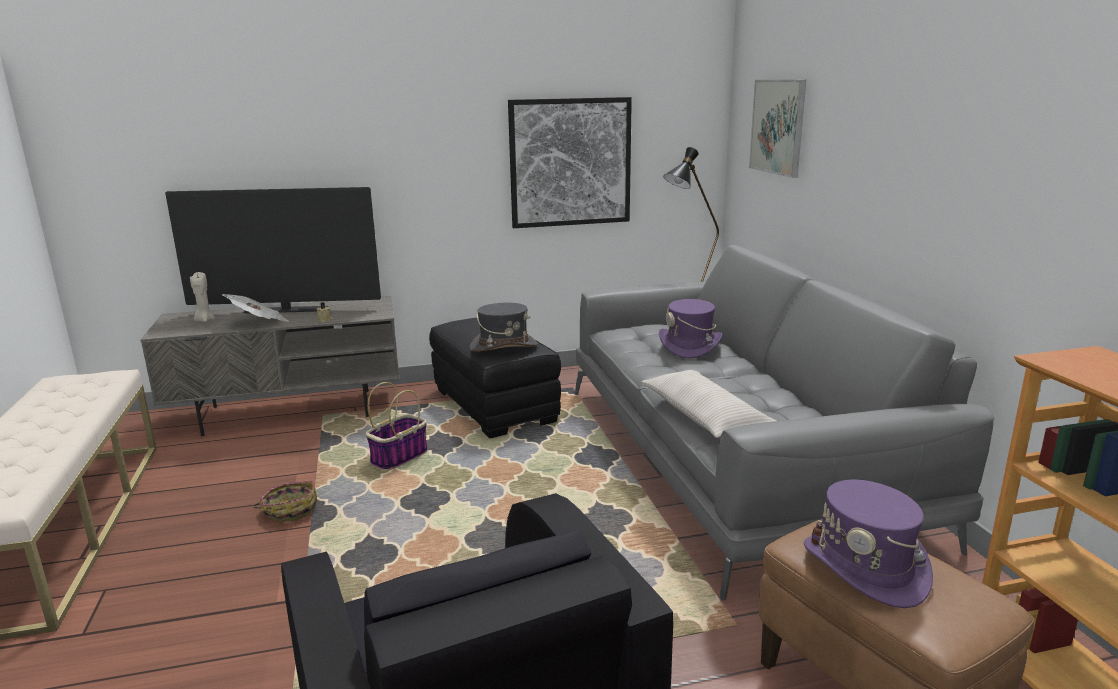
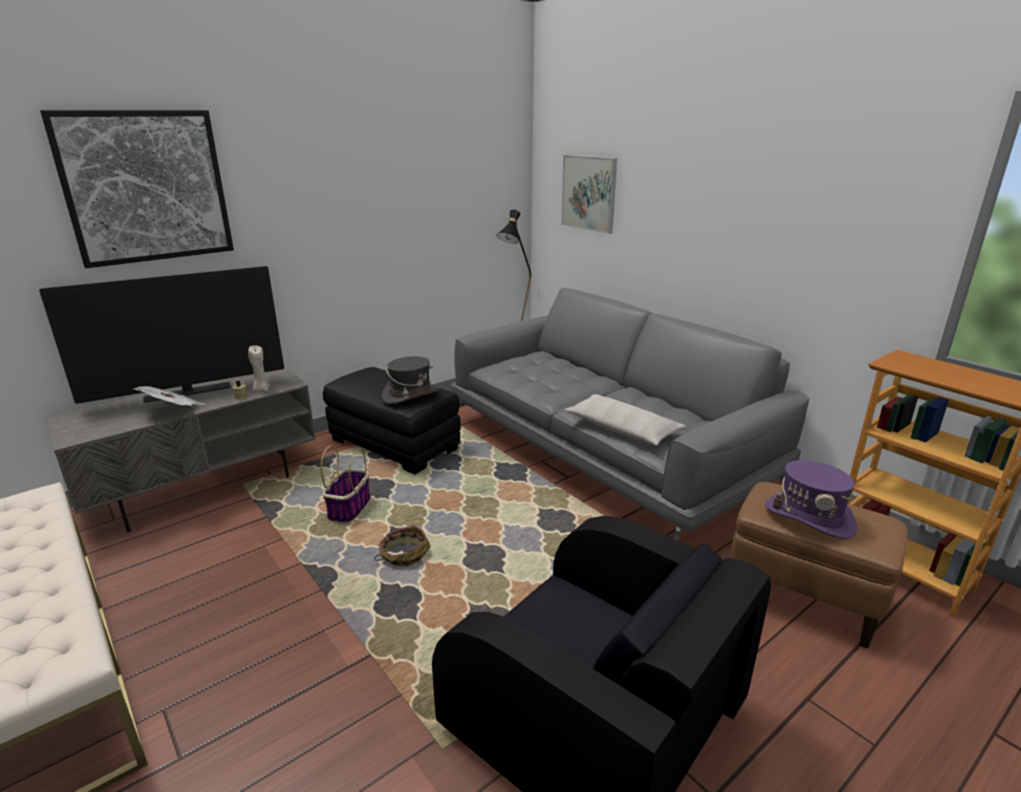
camera: 25 degrees left, 5 degrees up
(204, 320) = (107, 417): beige candle -> beige candle (261, 389)
(290, 509) = (288, 580): basket -> basket (403, 554)
(570, 162) = (421, 227): picture -> picture (146, 187)
(690, 346) = (561, 372): purple hat -> none

